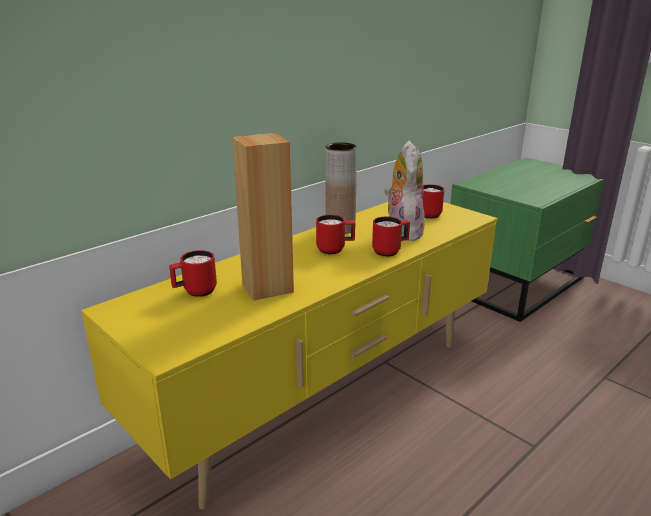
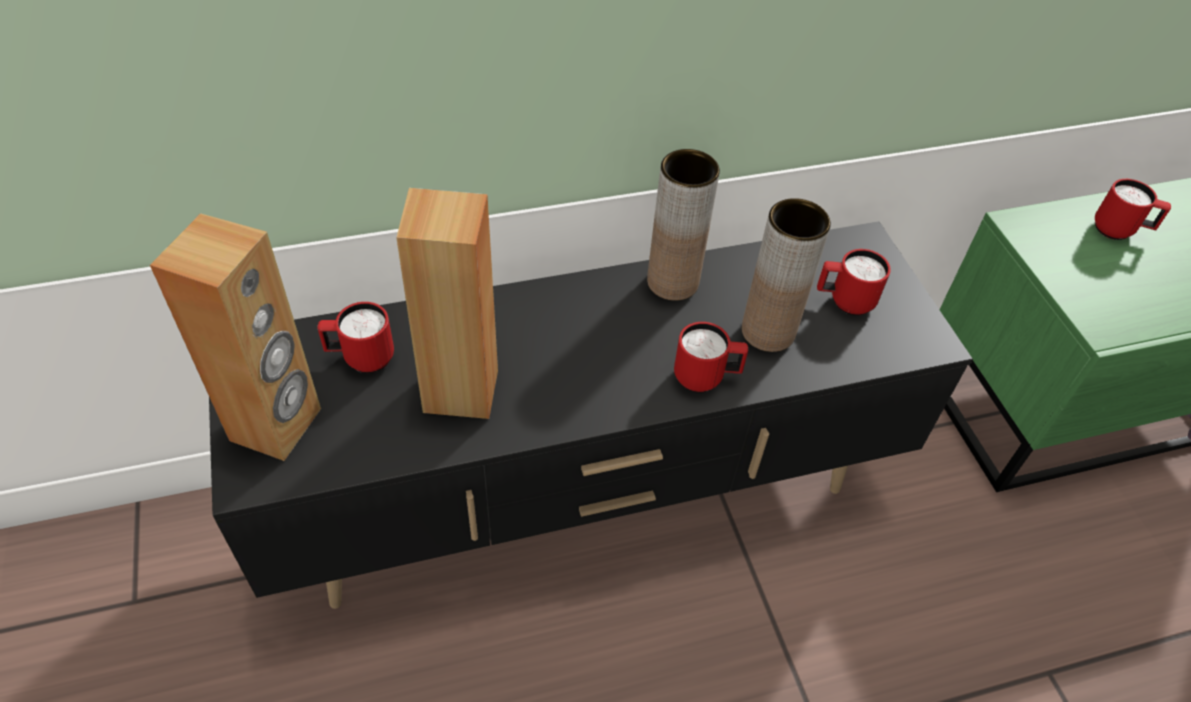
camera: 25 degrees right, 25 degrees up
(165, 329) = (277, 425): none -> brown speaker
(325, 395) = (586, 498): yellow tv stand -> black tv stand
(335, 249) = (623, 337): red mug -> red mug (1119, 231)
(402, 231) = (768, 332): plush toy -> brown vase

